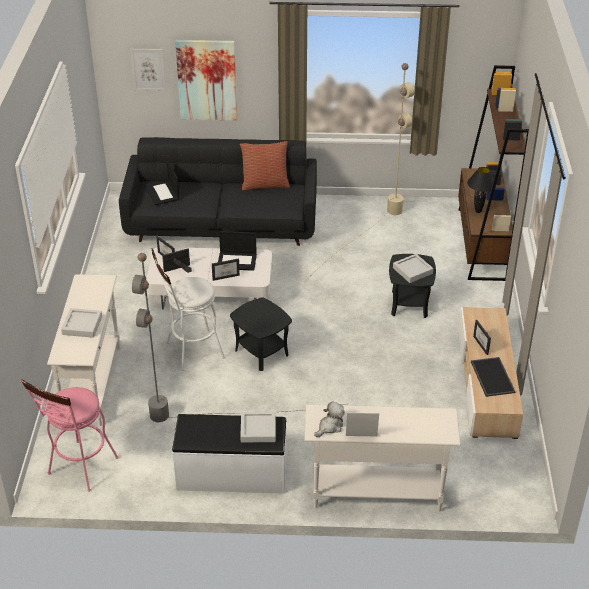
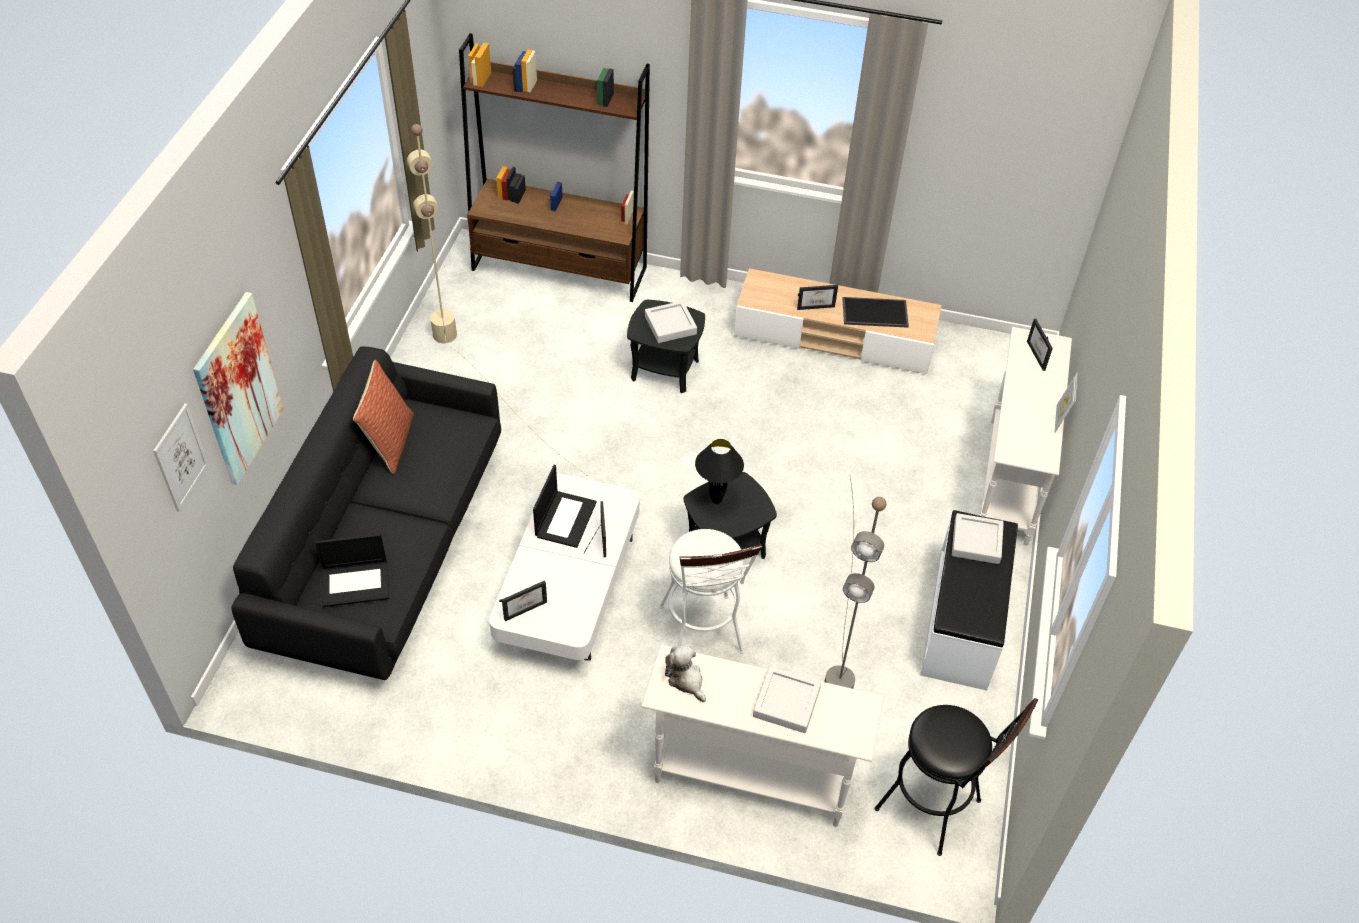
camera: 80 degrees left, 10 degrees up
(79, 469) = (936, 810): pink stool -> black stool
(177, 270) = (563, 600): picture frame -> picture frame (1040, 356)
(330, 426) = (1037, 444): plush toy -> plush toy (686, 679)
(478, 211) = (579, 225): black table lamp -> black table lamp (716, 500)

